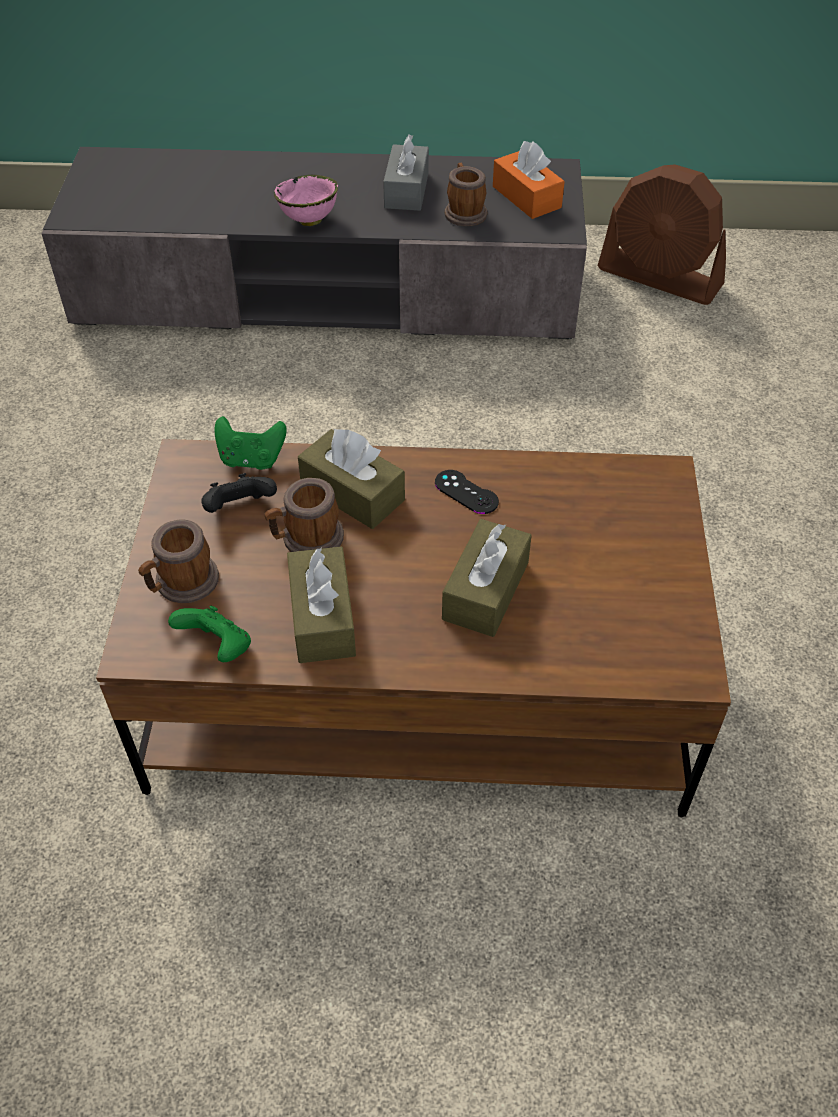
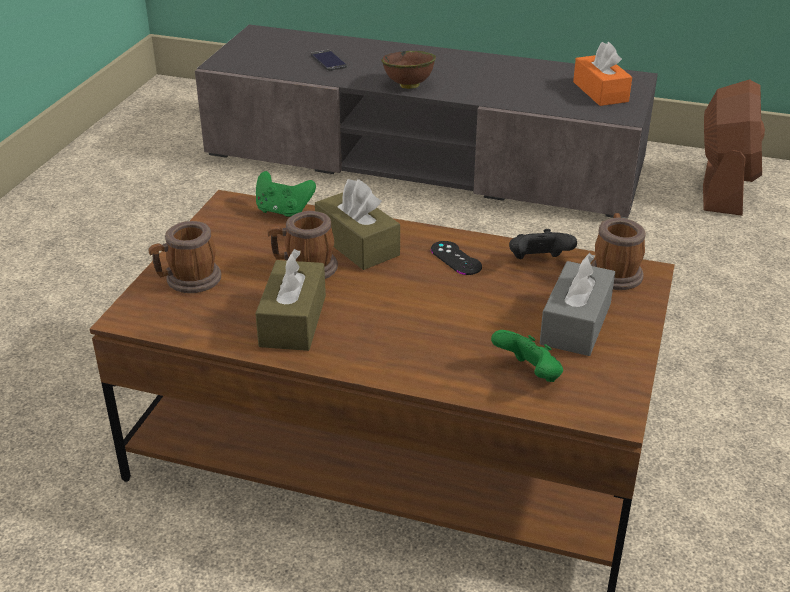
camera: 15 degrees right, 15 degrees down
(201, 194) = (328, 61): none -> phone
(218, 647) = (196, 325): green game controller -> green game controller (529, 375)
(240, 509) = (259, 241): black game controller -> black game controller (538, 262)
(308, 221) = (407, 86): pink bowl -> brown bowl
(406, 190) = (498, 77): grey tissue box -> grey tissue box (575, 324)
(464, 211) = (542, 95): mug -> mug (614, 272)
(485, 591) = (443, 326): brown tissue box -> none
(660, 277) = (724, 187): brown fan -> brown fan turned 120 degrees counterclockwise

